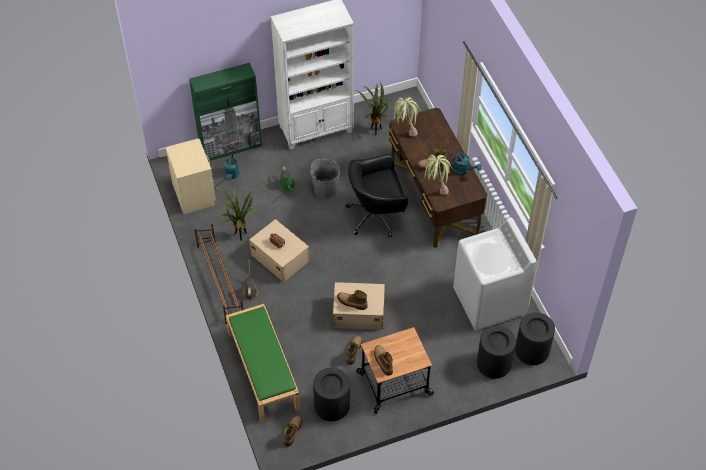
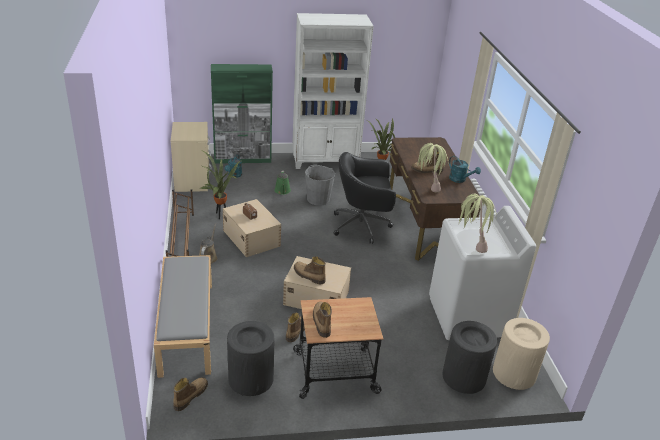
camera: 10 degrees right, 20 degrees down
(262, 370) = (186, 327): green bench -> grey bench
(405, 130) = (406, 145): potted plant -> potted plant (470, 245)
(532, 350) = (514, 373): black trash can -> beige trash can

